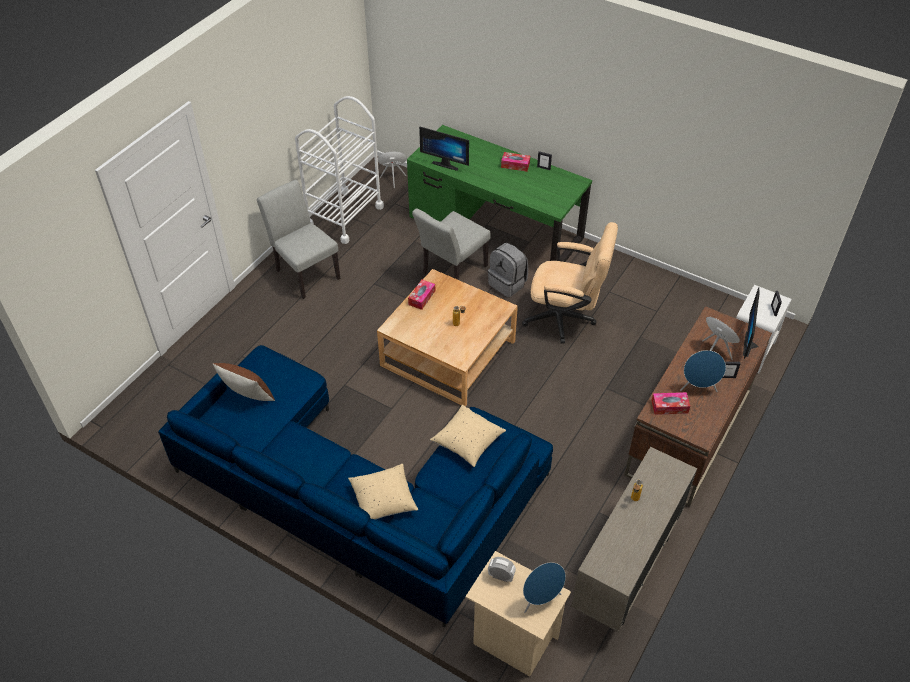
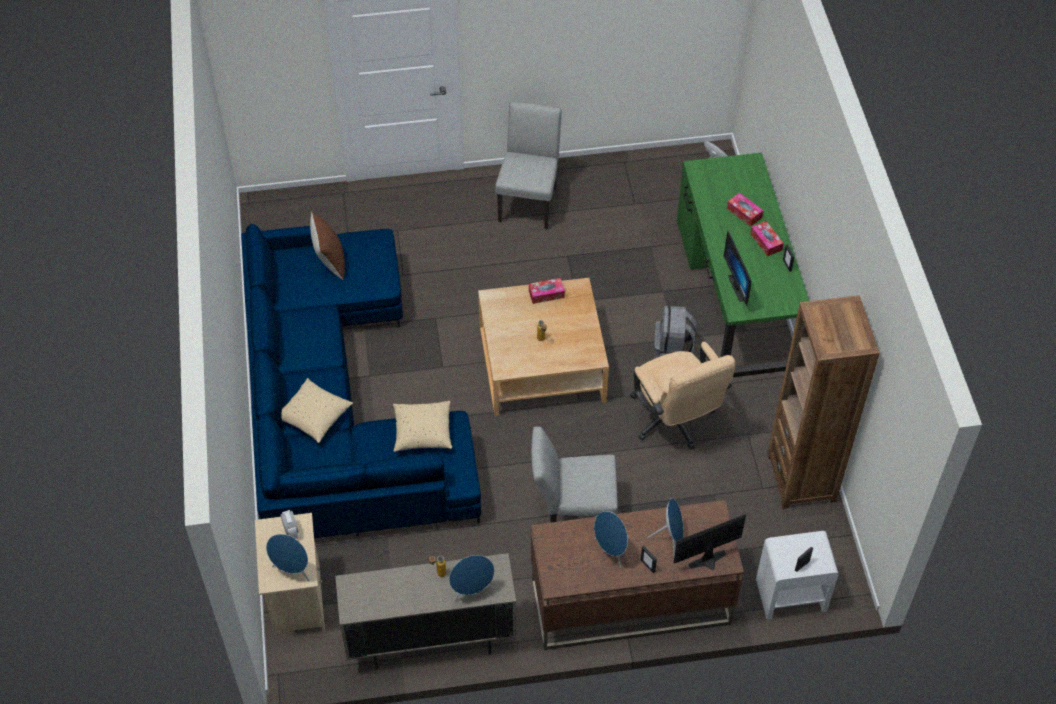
camera: 50 degrees right, 5 degrees up
(344, 216) = (625, 176): white cart -> none
(446, 163) = (709, 192): monitor -> monitor (740, 287)
(451, 272) = (641, 299): grey chair -> grey chair (572, 514)
(665, 289) = (801, 477): none -> brown bookcase
(667, 489) = (472, 591): none -> blue speaker
(669, 407) = (567, 541): tissue box -> tissue box (744, 213)

